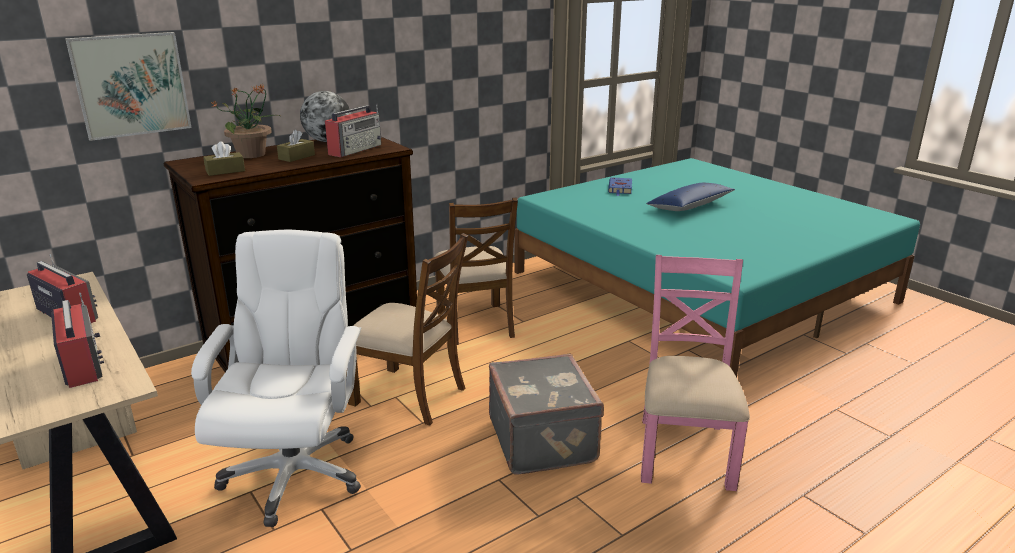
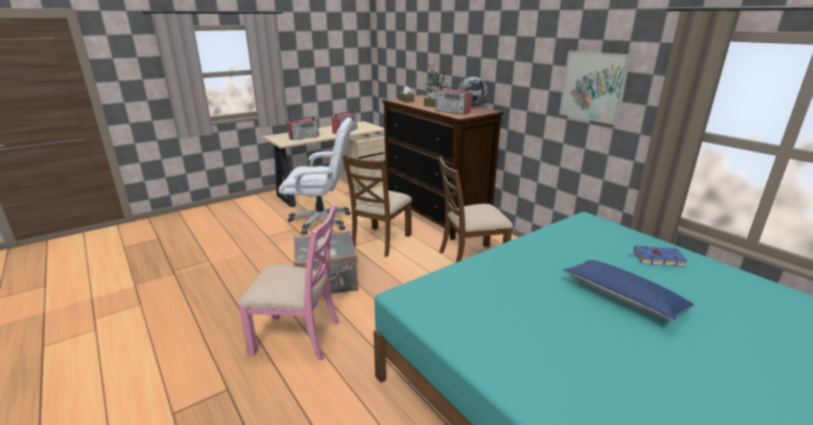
camera: 90 degrees right, 0 degrees up
(131, 85) = (421, 56): picture -> picture (593, 86)

